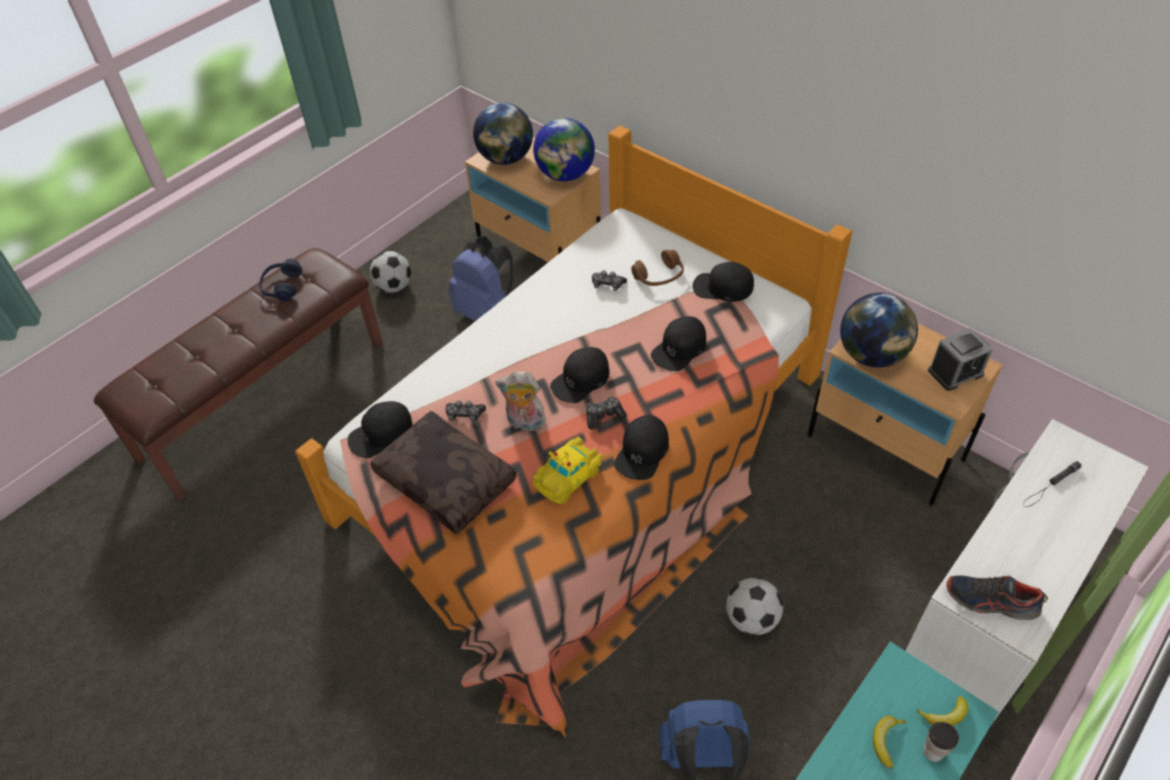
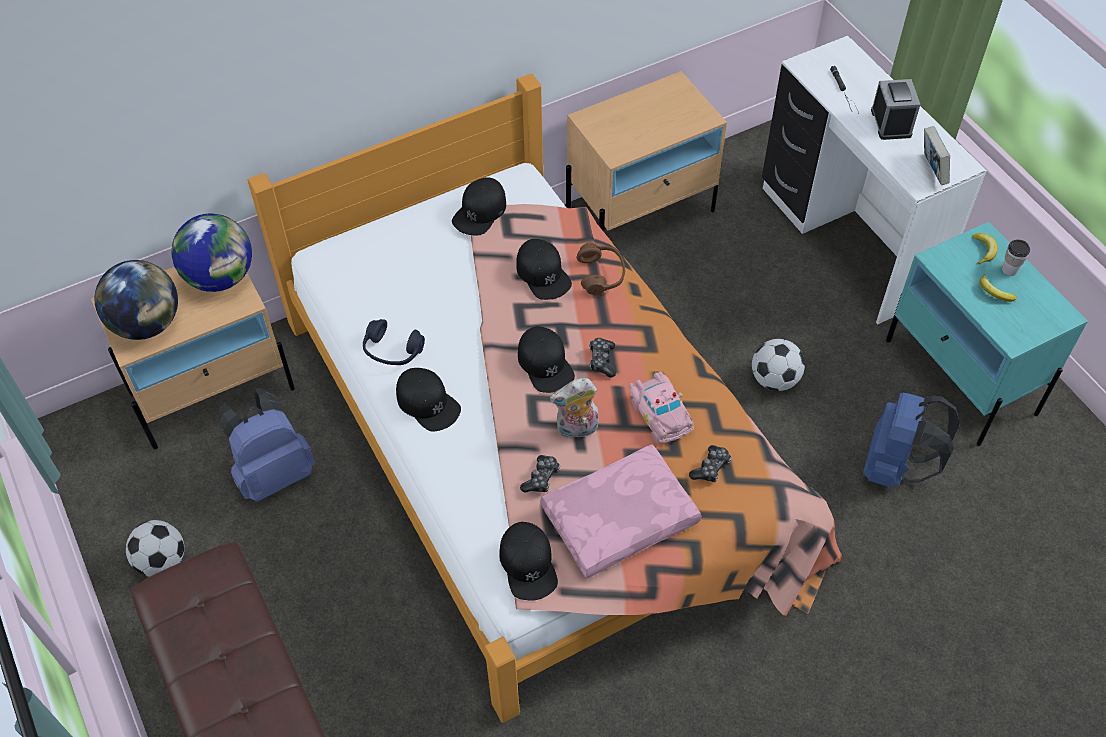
camera: 70 degrees left, 5 degrees up
(282, 286) = (196, 636): blue headphones -> blue headphones (392, 351)
(448, 479) = (619, 516): brown pillow -> pink pillow
(524, 423) = (576, 430): plush toy -> plush toy turned 45 degrees clockwise
(569, 476) = (661, 413): yellow toy car -> pink toy car
(607, 285) = (416, 302): game controller -> game controller (711, 468)
(642, 452) = (659, 346): black cap -> black cap (428, 403)
(659, 276) = (430, 256): brown headphones -> brown headphones (601, 274)
(871, 355) = (629, 144): globe -> none
(955, 372) = (676, 102): alarm clock -> alarm clock (891, 123)
(990, 601) = (931, 170): shoe -> book

